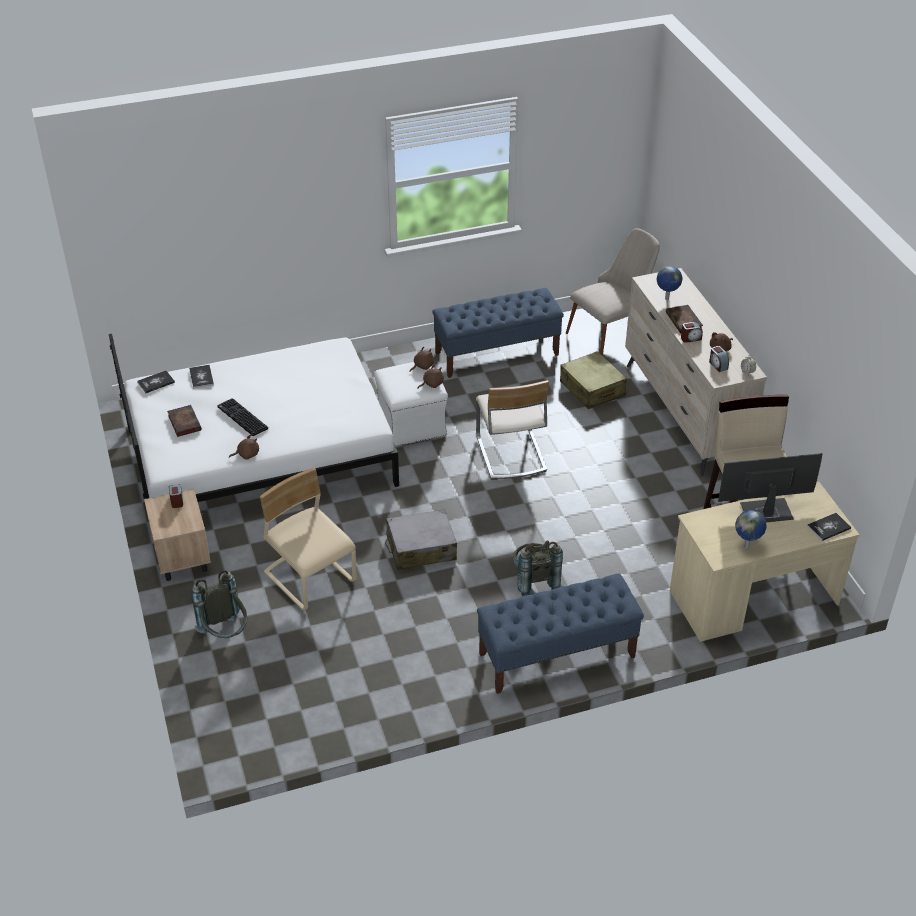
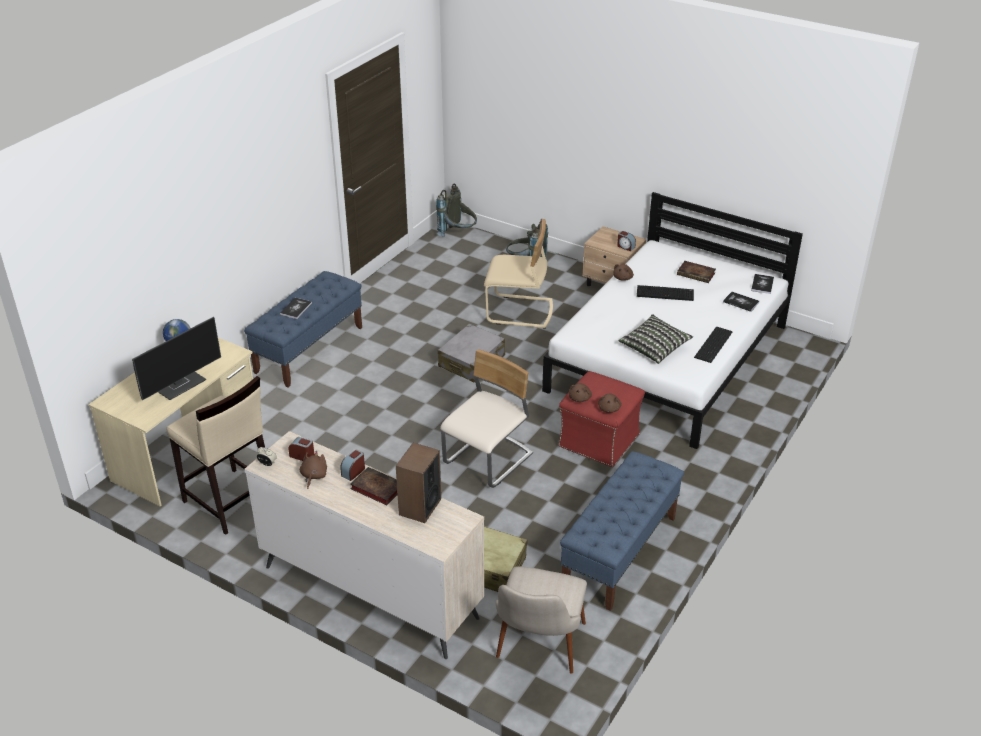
camera: 140 degrees right, 5 degrees down
(281, 359) = (714, 344): none -> keyboard
(326, 381) = (654, 348): none -> pillow
(411, 423) = (599, 441): white ottoman -> red ottoman
(510, 454) = (489, 460): beige chair -> beige chair turned 90 degrees clockwise
(534, 581) = (368, 382): grey backpack -> grey backpack (458, 234)
(666, 299) = (419, 507): globe -> speaker
(828, 527) = (118, 397): book -> book (296, 309)

